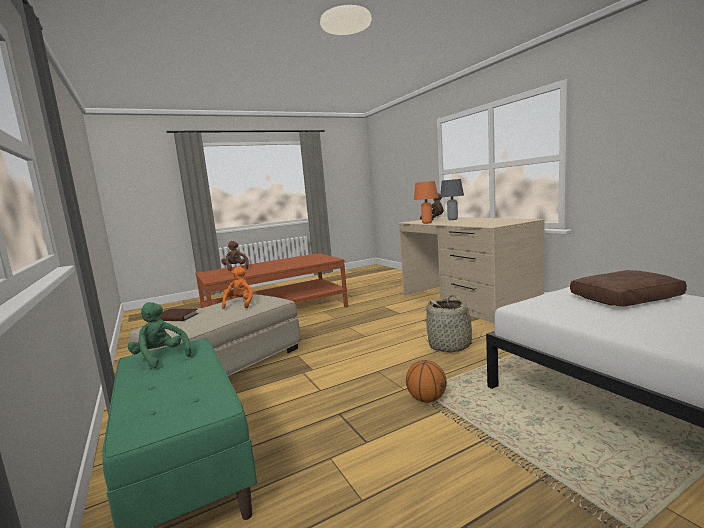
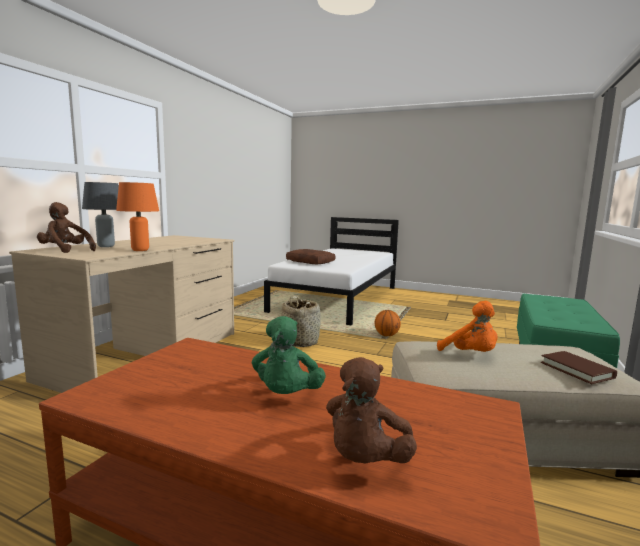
camera: 130 degrees left, 0 degrees up
(161, 358) = (575, 322): green plush toy -> green plush toy (286, 395)
(240, 304) = (471, 354): orange plush toy -> orange plush toy turned 90 degrees counterclockwise

